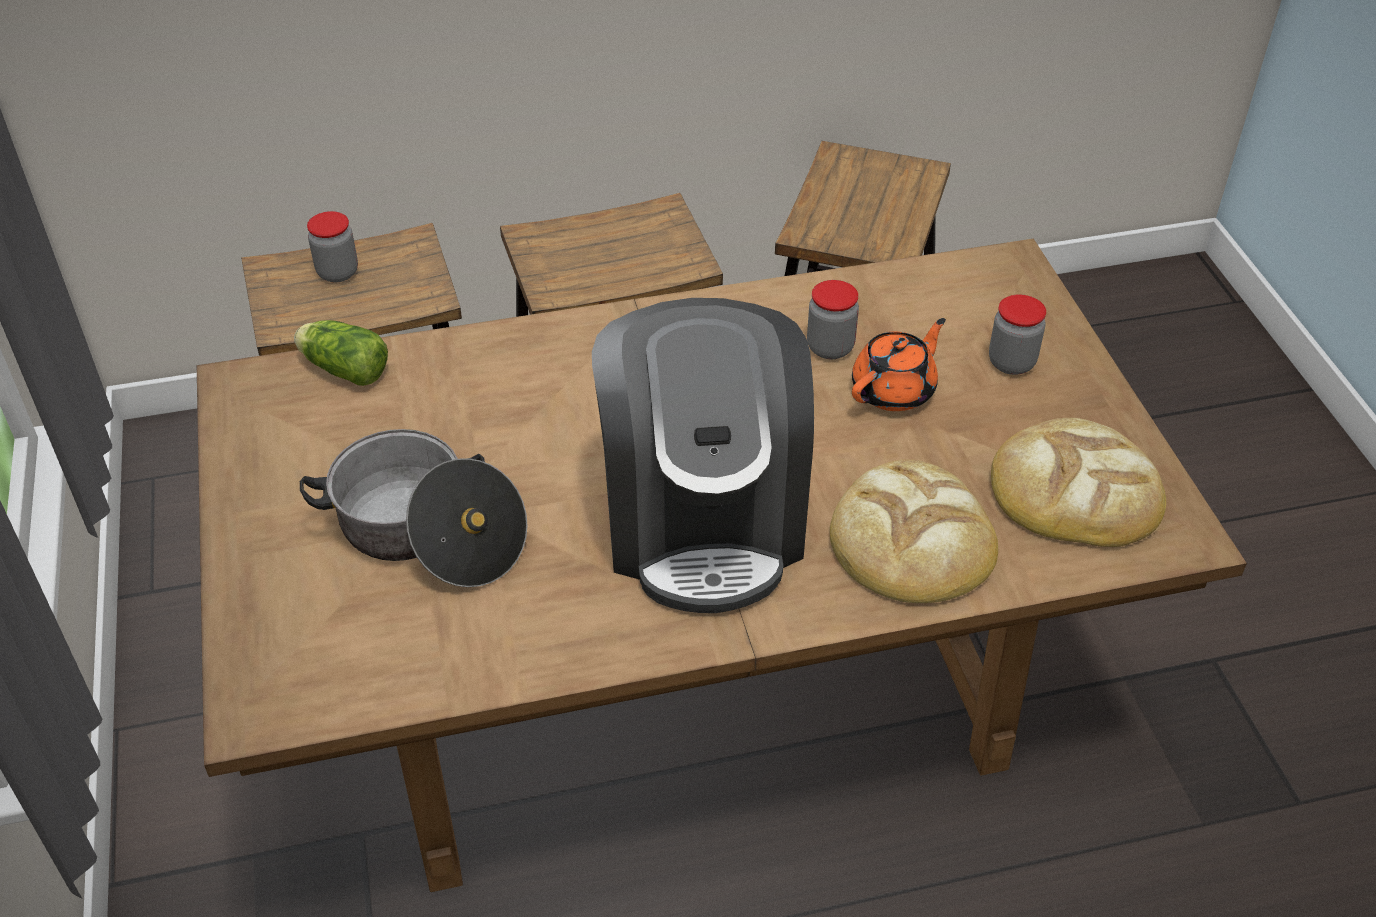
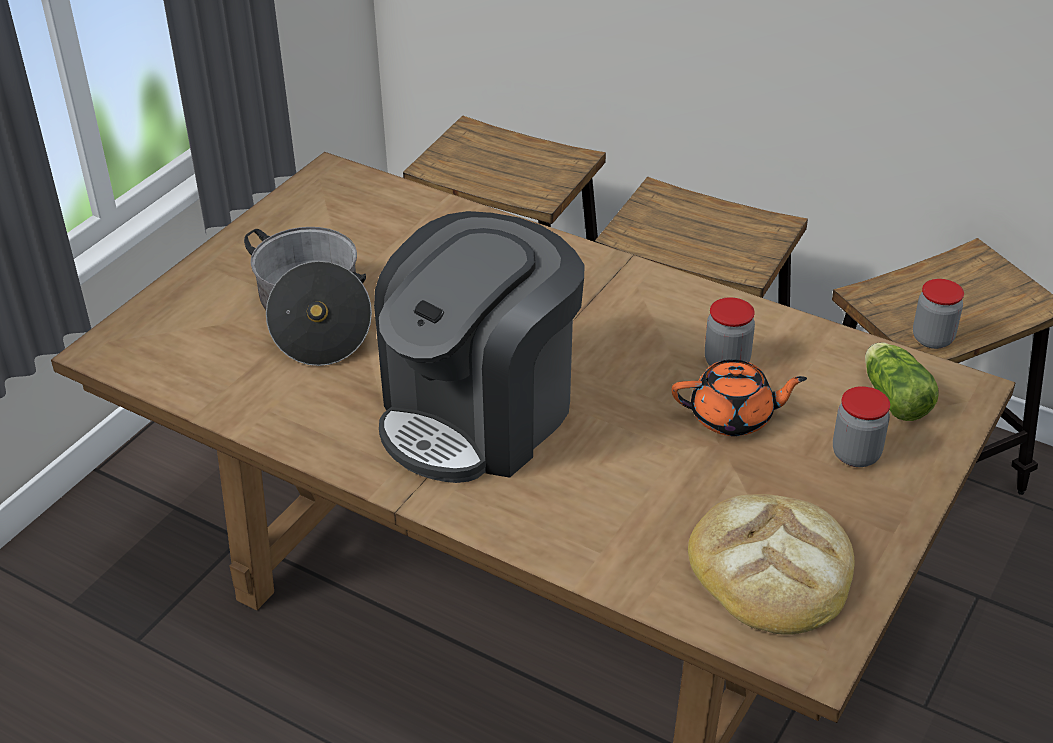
camera: 45 degrees right, 5 degrees down
(338, 272) = (507, 153): jar -> jar (932, 338)
(342, 368) = (397, 197): lettuce -> lettuce (893, 396)
(912, 540) = (599, 516): bread -> none

